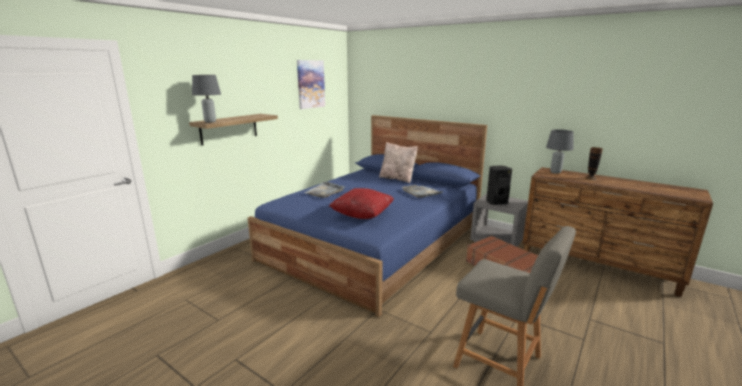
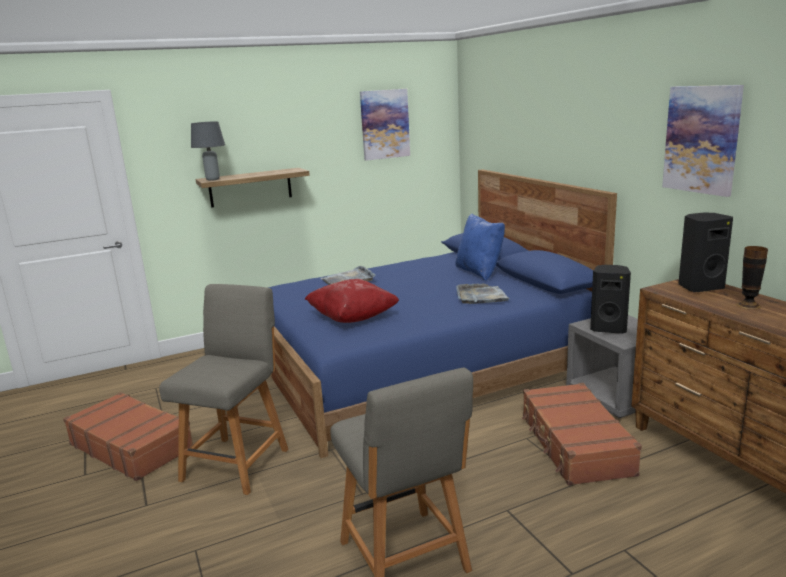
camera: 30 degrees right, 0 degrees up
(216, 350) = (132, 446): none -> brown suitcase
(322, 337) = (237, 462): none -> grey chair
(397, 179) = (479, 272): beige pillow -> blue pillow
(545, 93) = (702, 139): none -> picture
(555, 172) = (699, 287): grey table lamp -> black speaker

